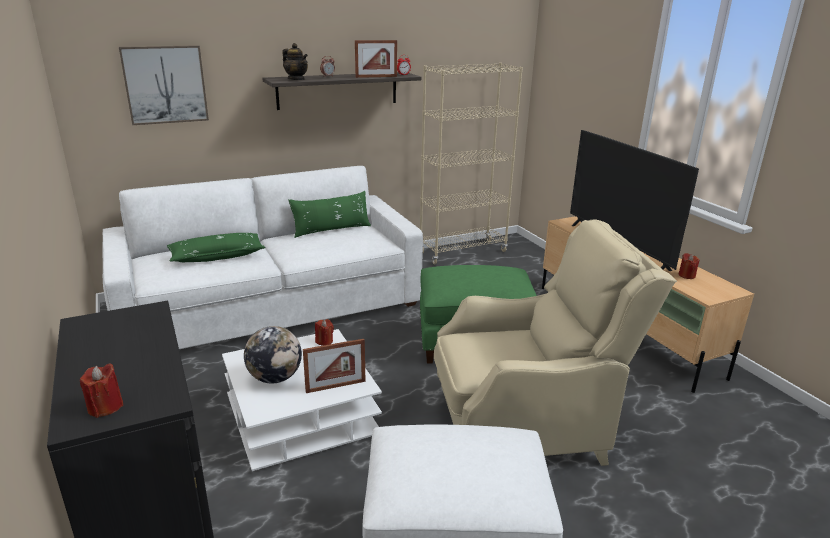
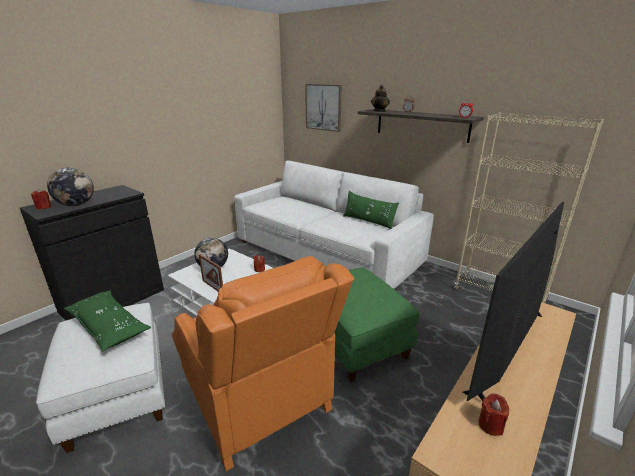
camera: 65 degrees right, 0 degrees up
(148, 367) = (76, 205): none -> globe
(217, 256) = (293, 207): green pillow -> green pillow (109, 327)
(376, 77) = (435, 116): picture frame -> none
(525, 425) = (259, 400): beige armchair -> orange armchair

